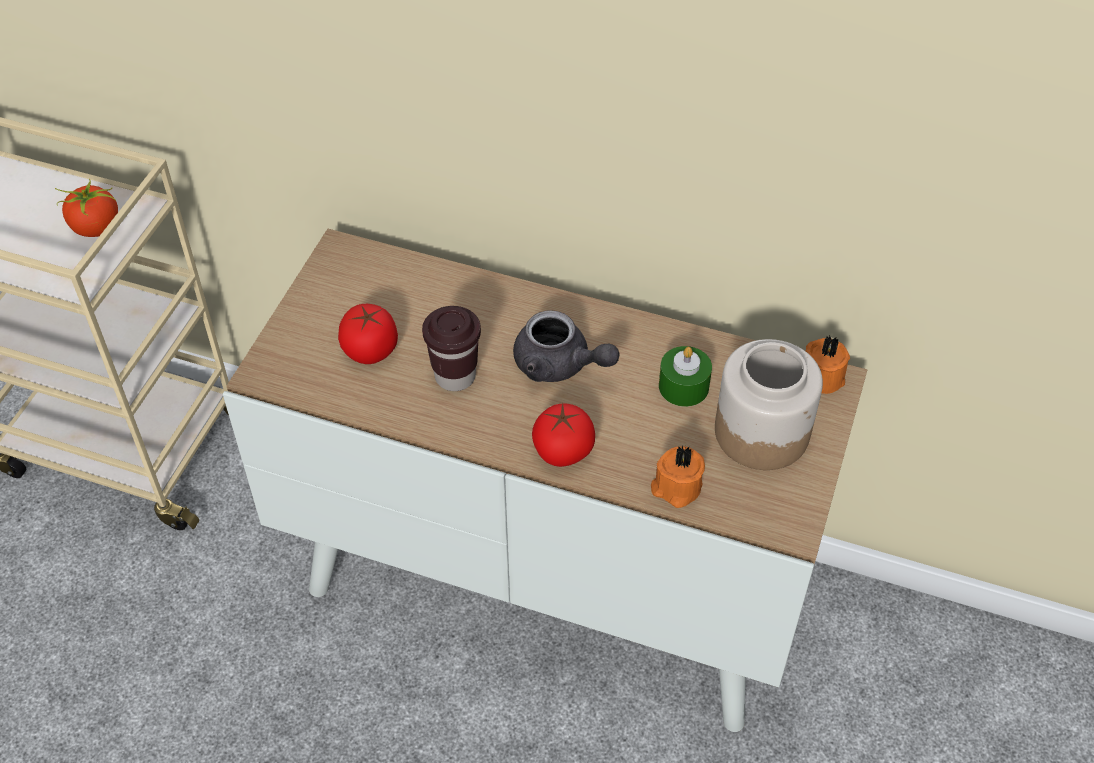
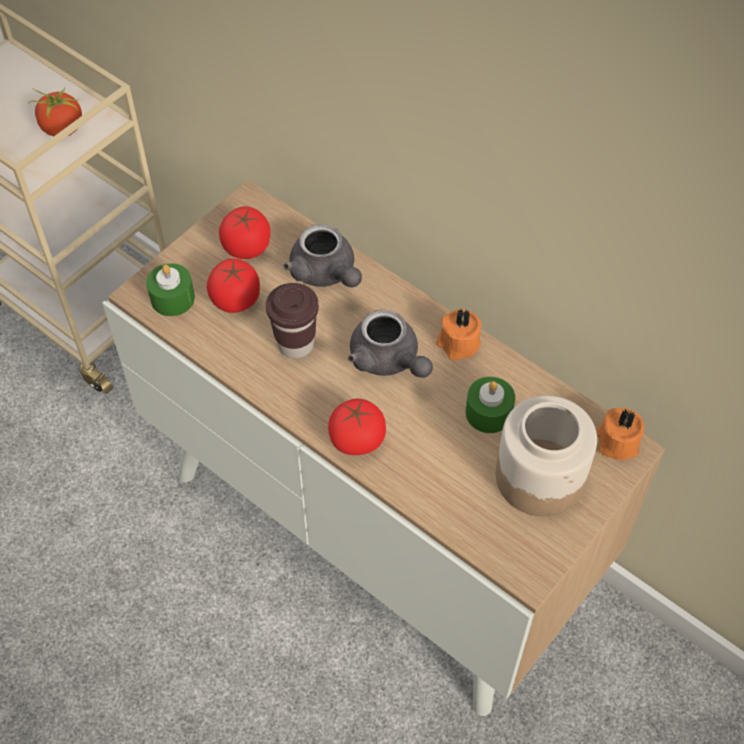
camera: 20 degrees right, 5 degrees up
(300, 368) = (172, 298): none -> green candle
(358, 295) = (247, 247): none -> tomato
(455, 299) = (326, 274): none -> grey teapot
(676, 487) = (440, 504): orange candle -> orange candle (457, 344)

